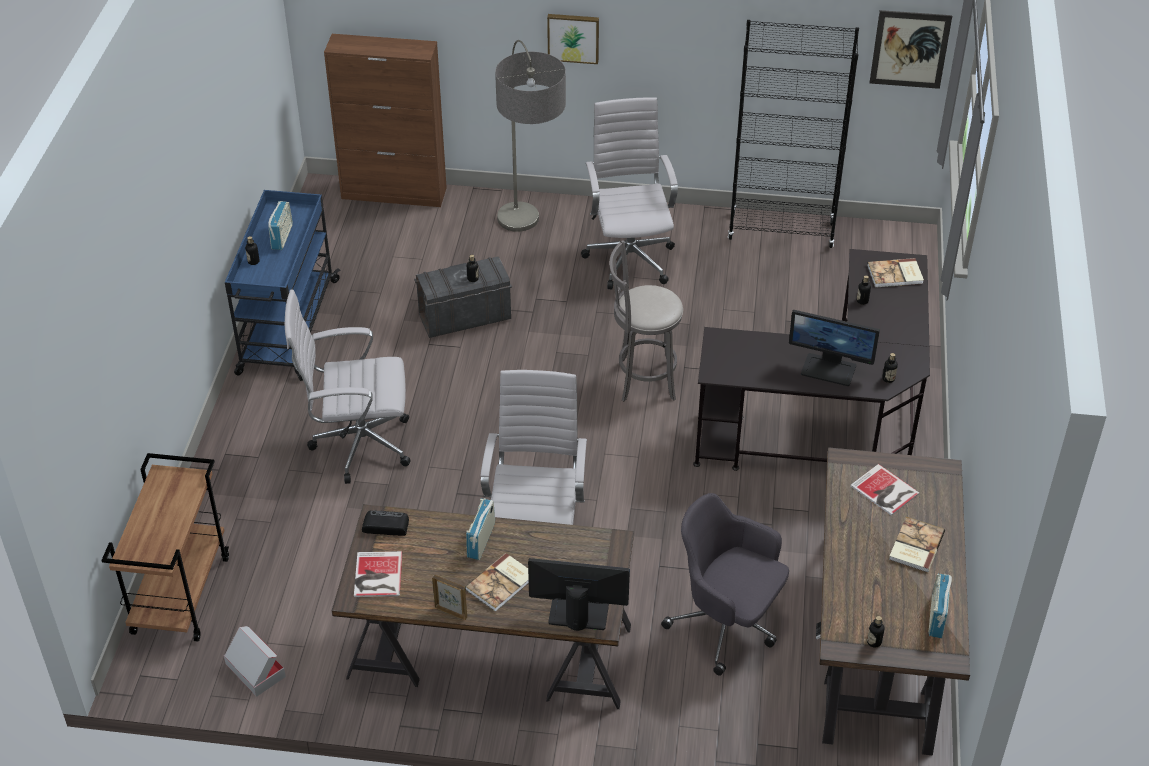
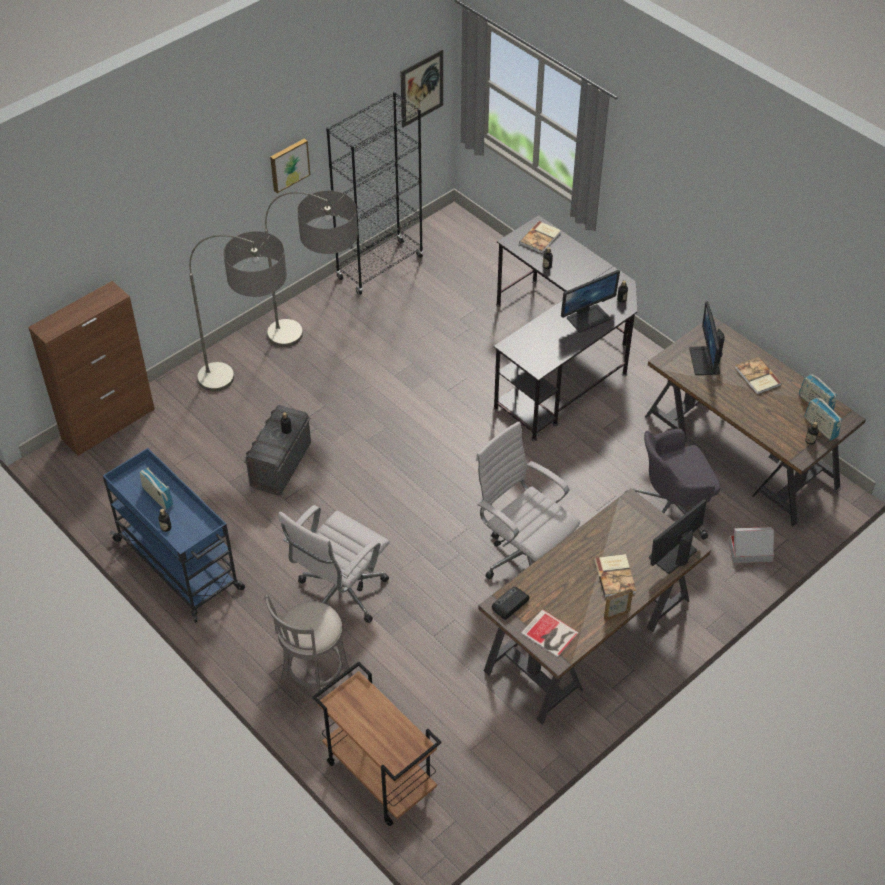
camera: 50 degrees left, 5 degrees up
(255, 670) = (488, 771): cardboard box -> cardboard box (750, 552)
(481, 540) = (569, 564): radio -> radio (820, 427)
(573, 37) = (208, 214): picture -> picture (289, 164)
(629, 258) = (320, 350): white office chair -> floor lamp
(642, 380) = (436, 416): grey stool -> grey stool (314, 680)
(885, 491) = (705, 361): book -> monitor

